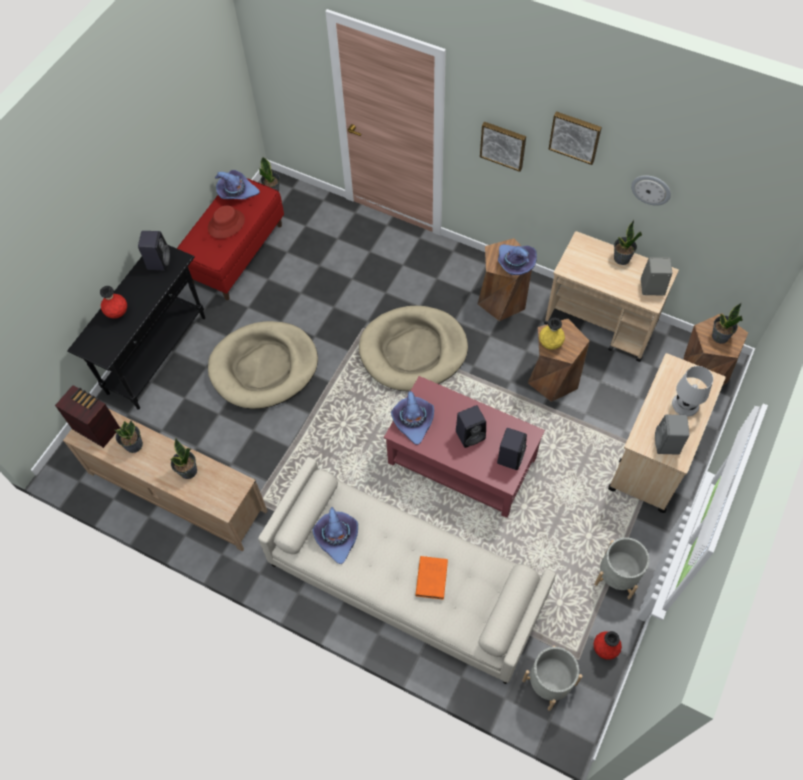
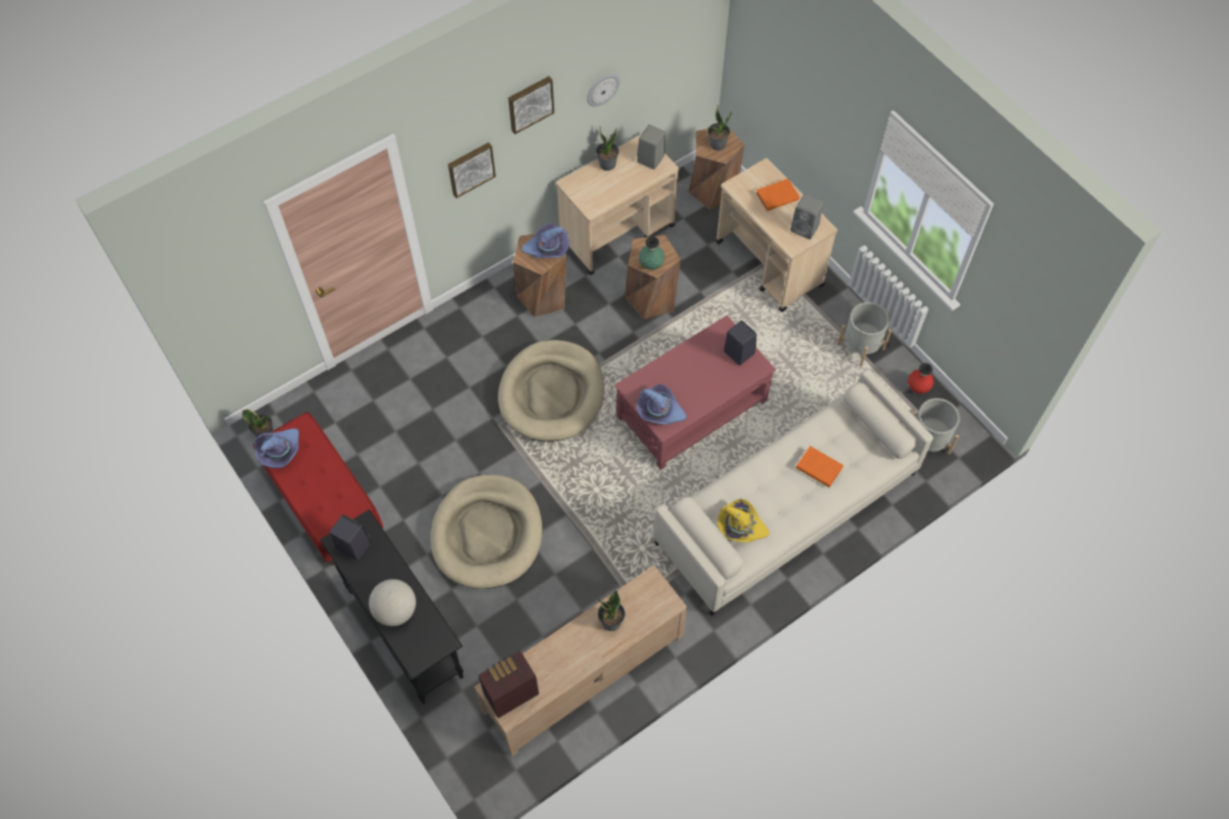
camera: 65 degrees left, 0 degrees up
(117, 313) = (395, 610): red vase -> globe
(133, 444) = (551, 663): potted plant -> none
(226, 224) = (317, 478): red hat -> none
(337, 537) = (740, 526): purple hat -> yellow hat
(471, 434) = (699, 372): black speaker -> none
(550, 344) = (651, 264): yellow vase -> green vase
(685, 404) = (776, 197): white table lamp -> orange book

